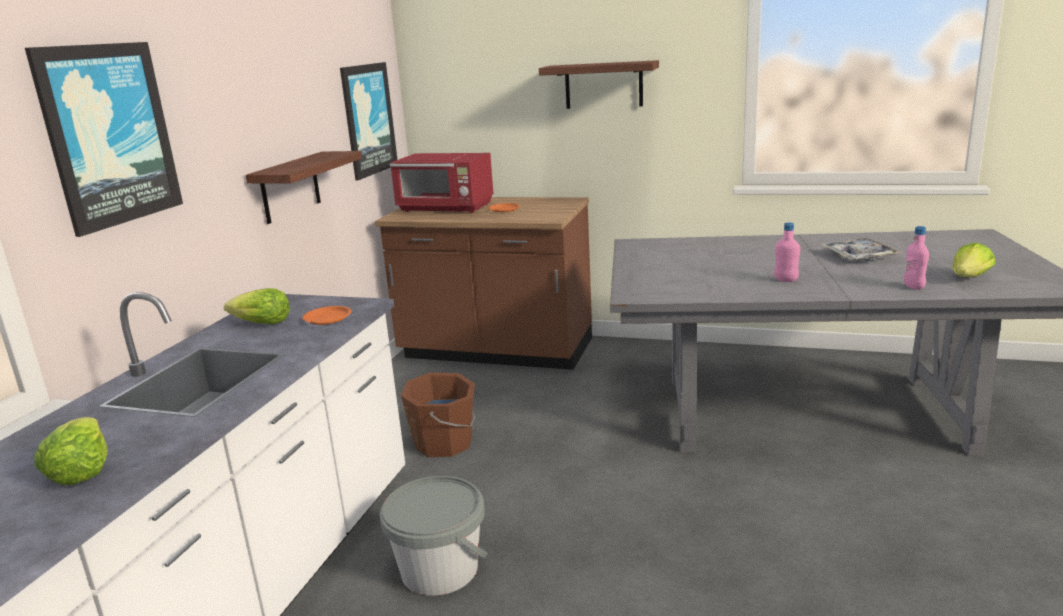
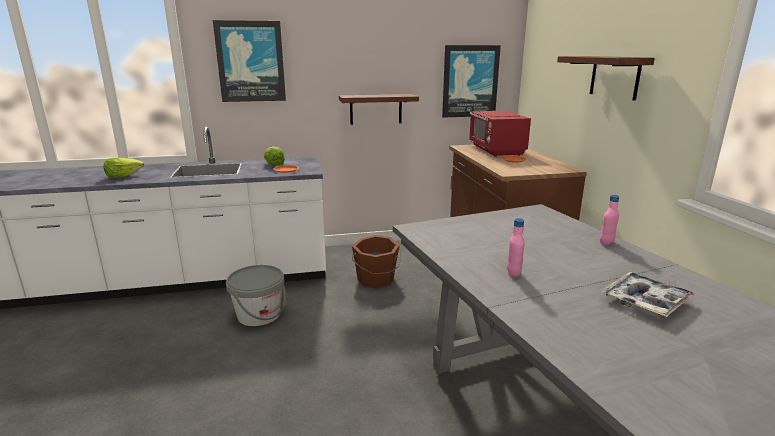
camera: 60 degrees right, 0 degrees up
(913, 287) = (571, 339): pink bottle -> pink bottle (606, 243)
(969, 278) = (659, 378): lettuce -> none

